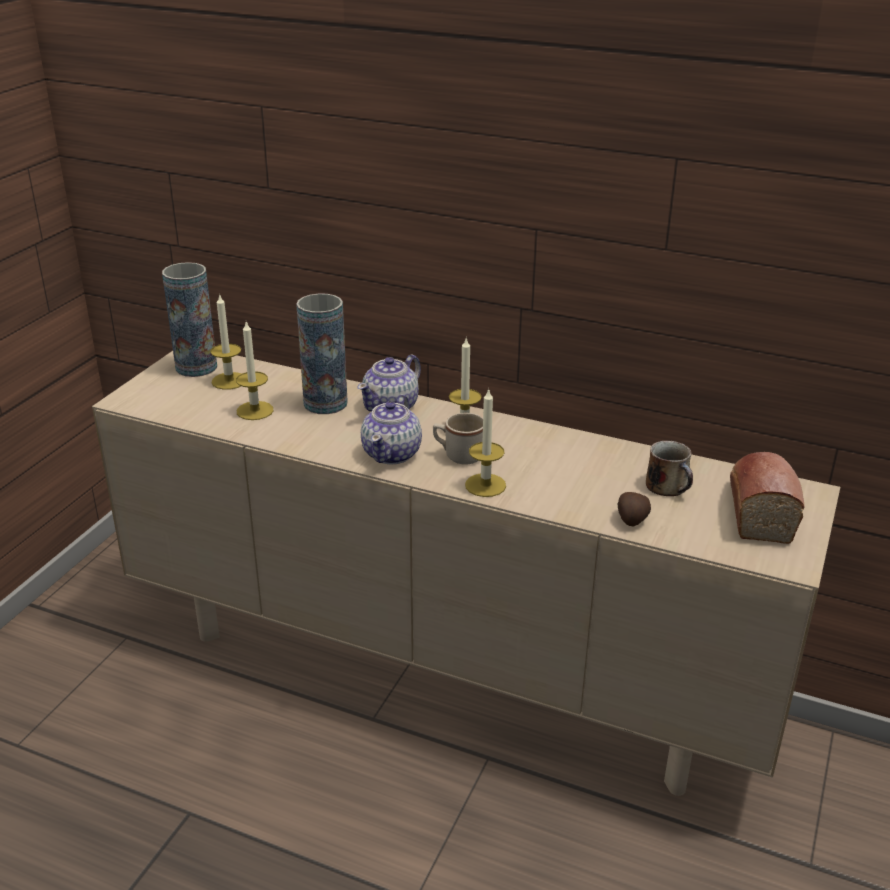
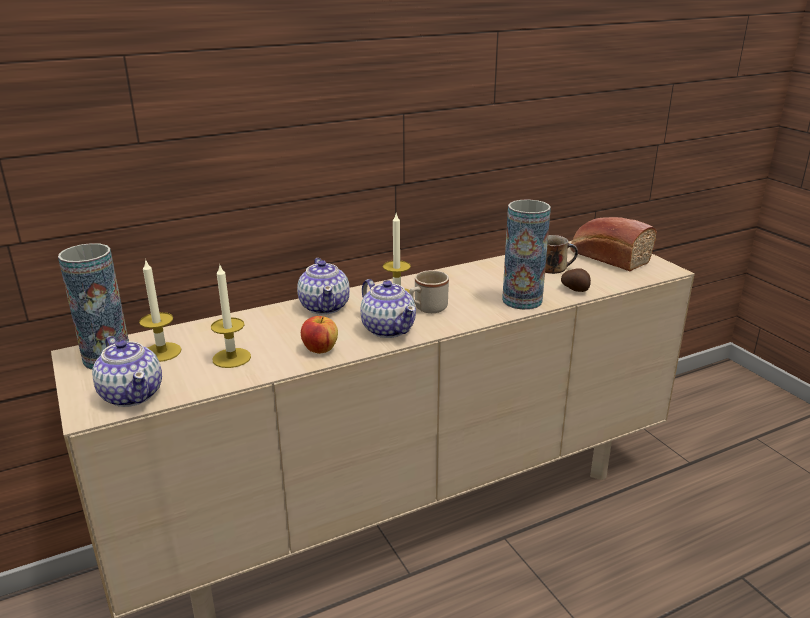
camera: 50 degrees left, 5 degrees down
(162, 401) = (132, 394): none -> teapot
(315, 439) = (320, 349): none -> apple
(325, 403) = (275, 327): vase -> vase (522, 300)
(485, 485) = (477, 314): candle -> none

